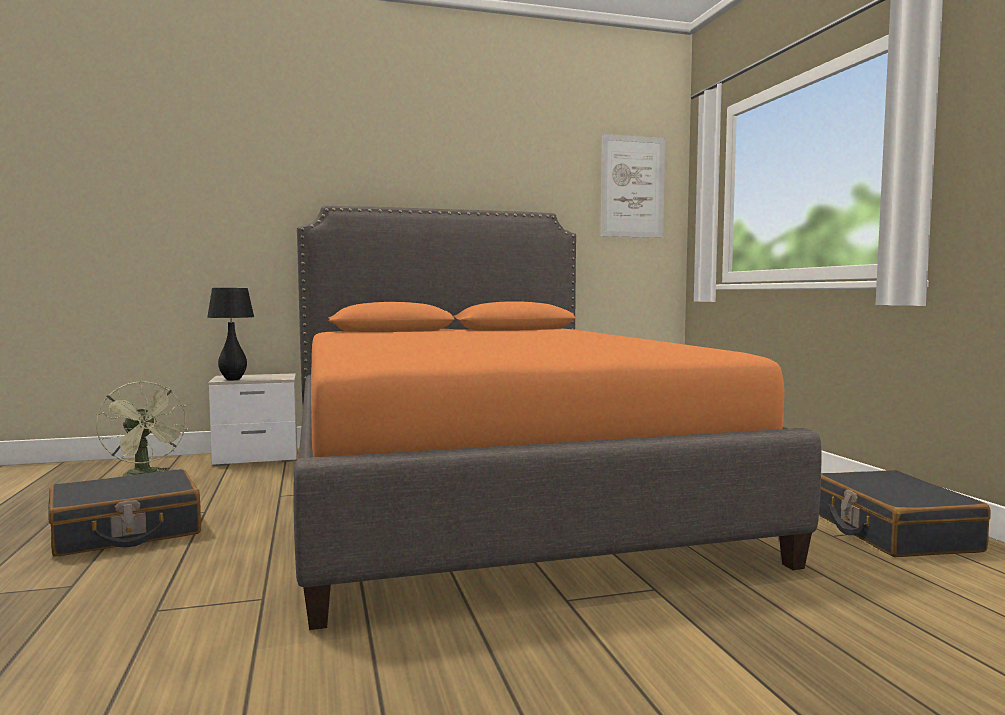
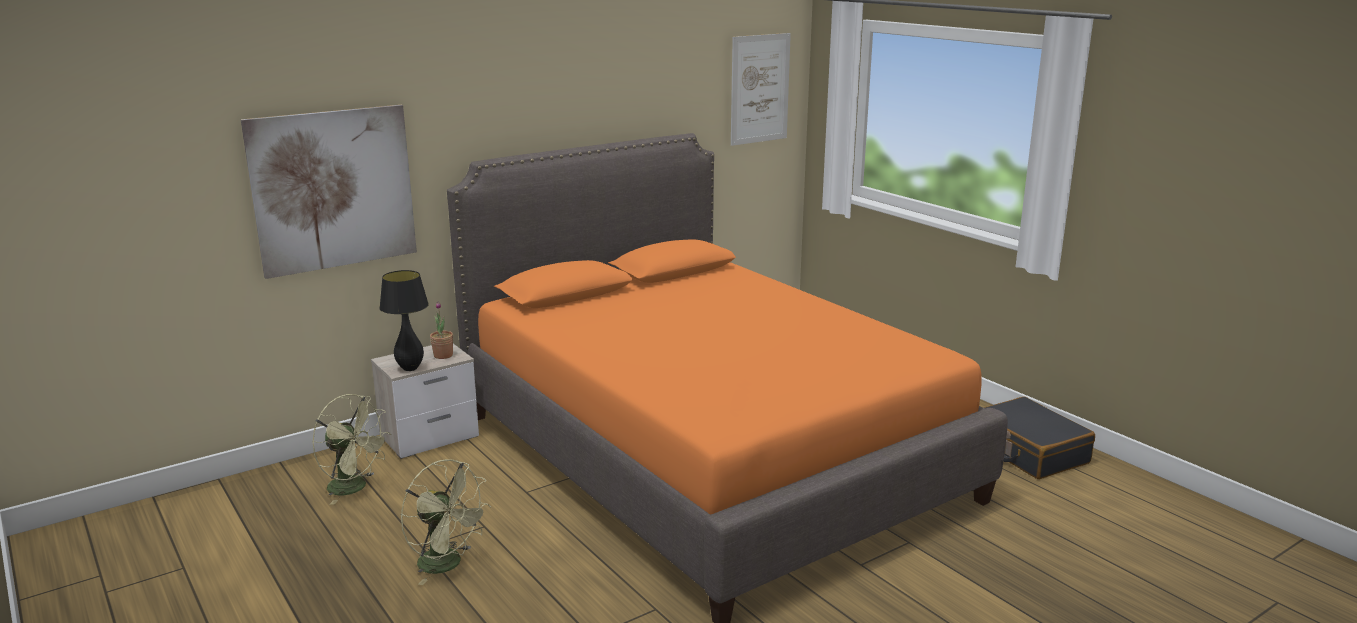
camera: 20 degrees left, 15 degrees up
(126, 532) = (447, 565): black suitcase -> green fan
(196, 216) = (333, 189): none -> picture
(273, 377) = (443, 355): none -> potted plant

